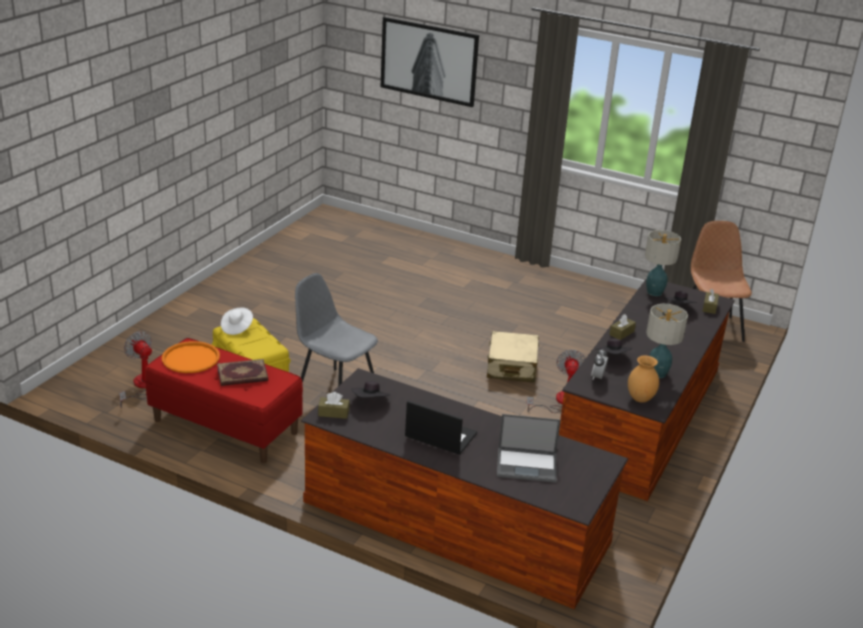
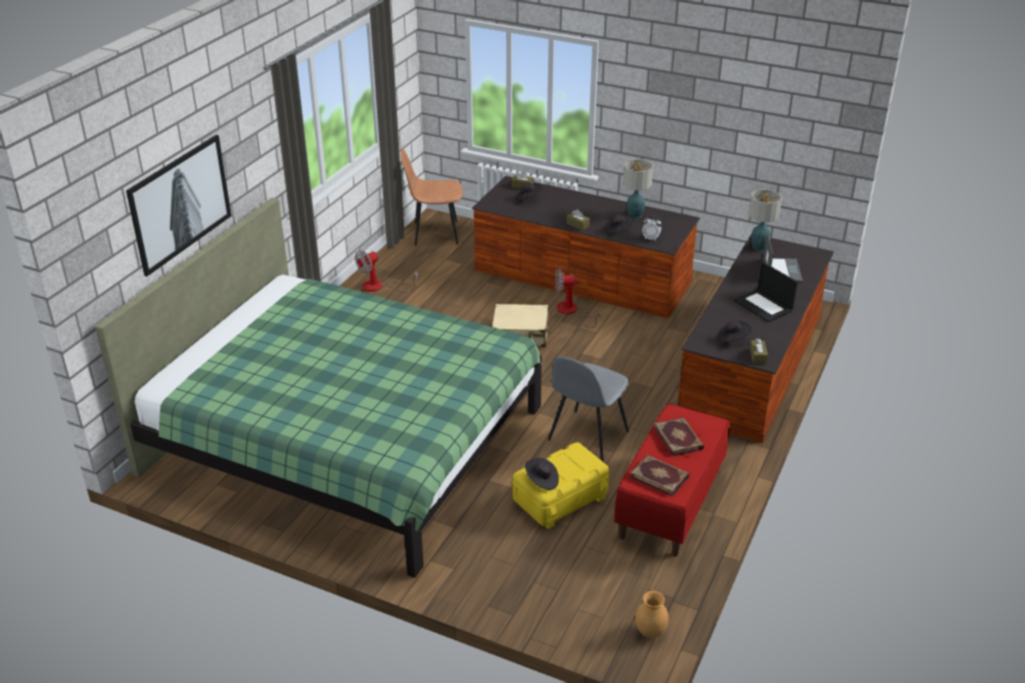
camera: 90 degrees left, 5 degrees up
(141, 386) = (616, 579): fan -> fan (379, 287)
(191, 358) = (659, 476): orange tray -> book
(237, 327) = (542, 481): white hat -> black hat
(351, 278) = (345, 441): none -> green bed
(439, 435) = (764, 306): laptop -> laptop turned 60 degrees counterclockwise
(639, 399) = (674, 224): brown vase -> brown vase (650, 632)
(654, 292) = (501, 206): table lamp -> table lamp (759, 247)

